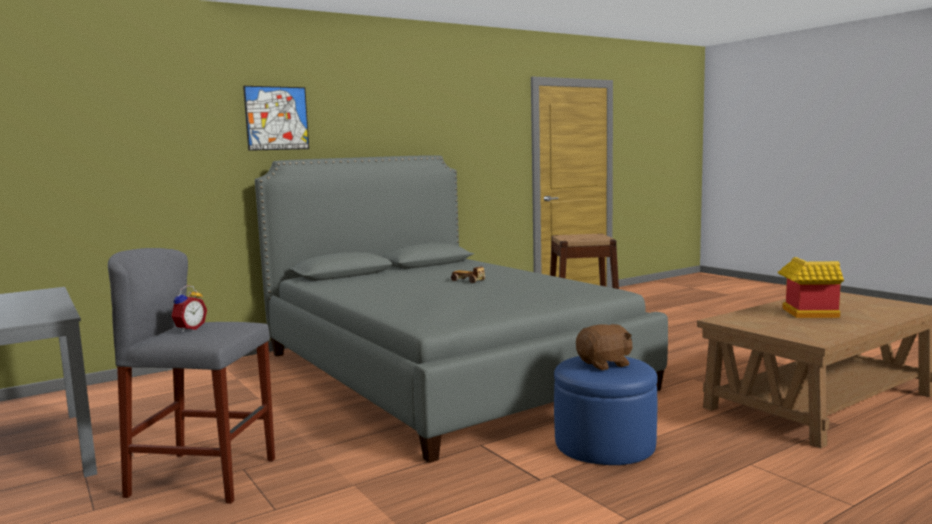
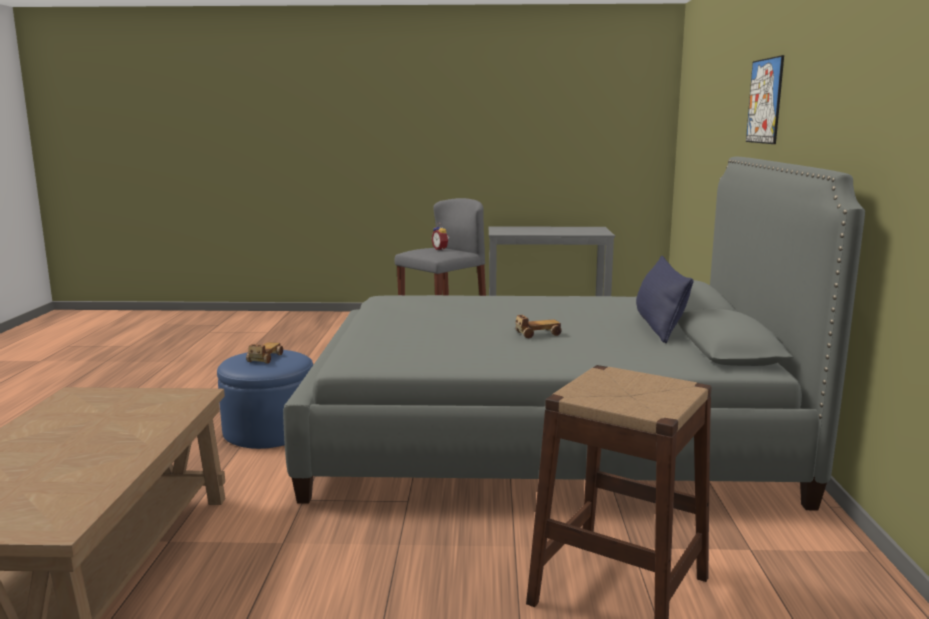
camera: 125 degrees right, 5 degrees up
(399, 272) = (659, 326): none -> blue pillow
(605, 364) = (265, 358): brown plush toy -> toy car
(805, 314) = (95, 439): toy house -> none

